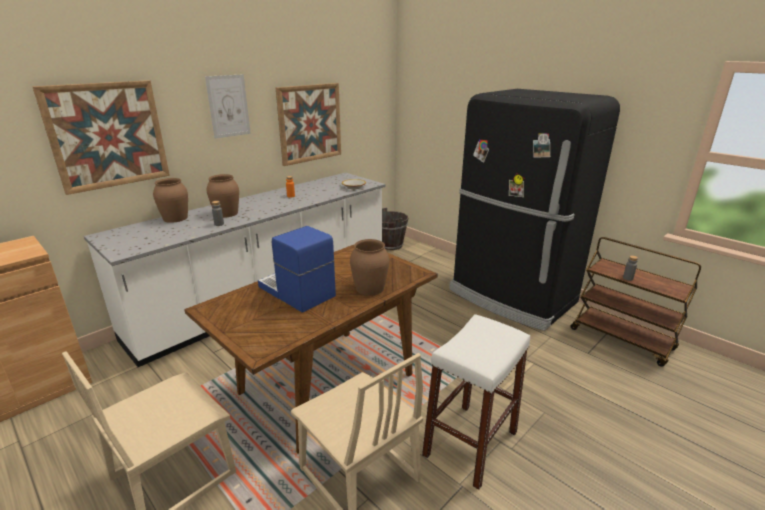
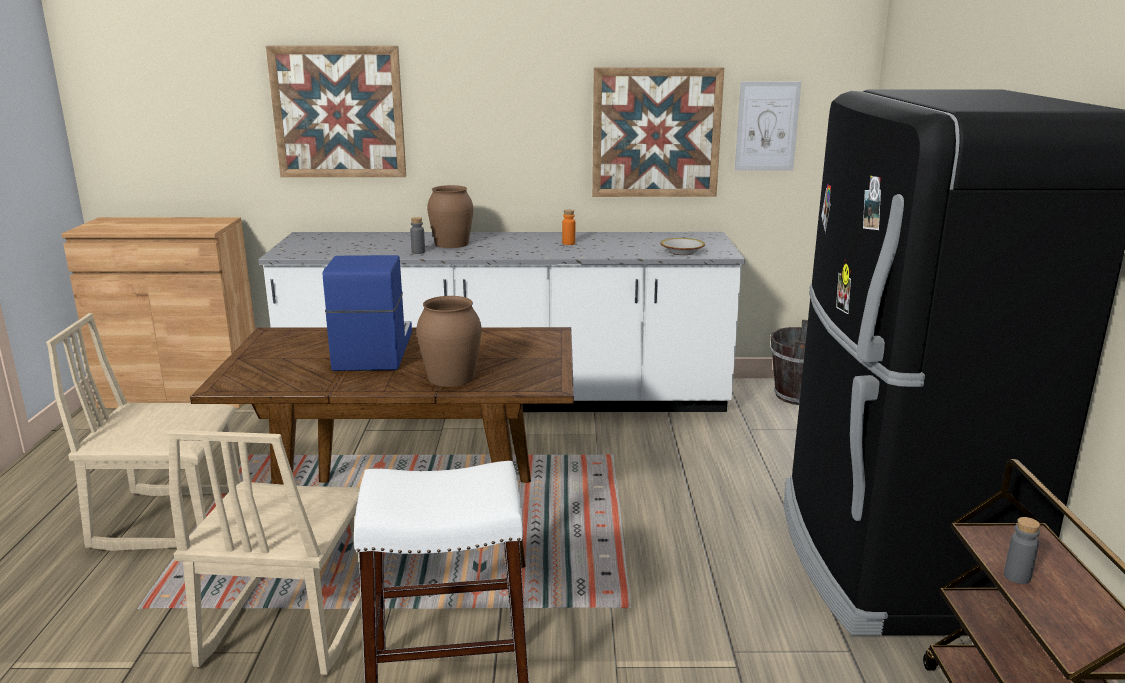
camera: 45 degrees right, 5 degrees down
(175, 218) = (395, 236): brown vase -> none
(228, 106) = (508, 90): picture -> picture (767, 126)

